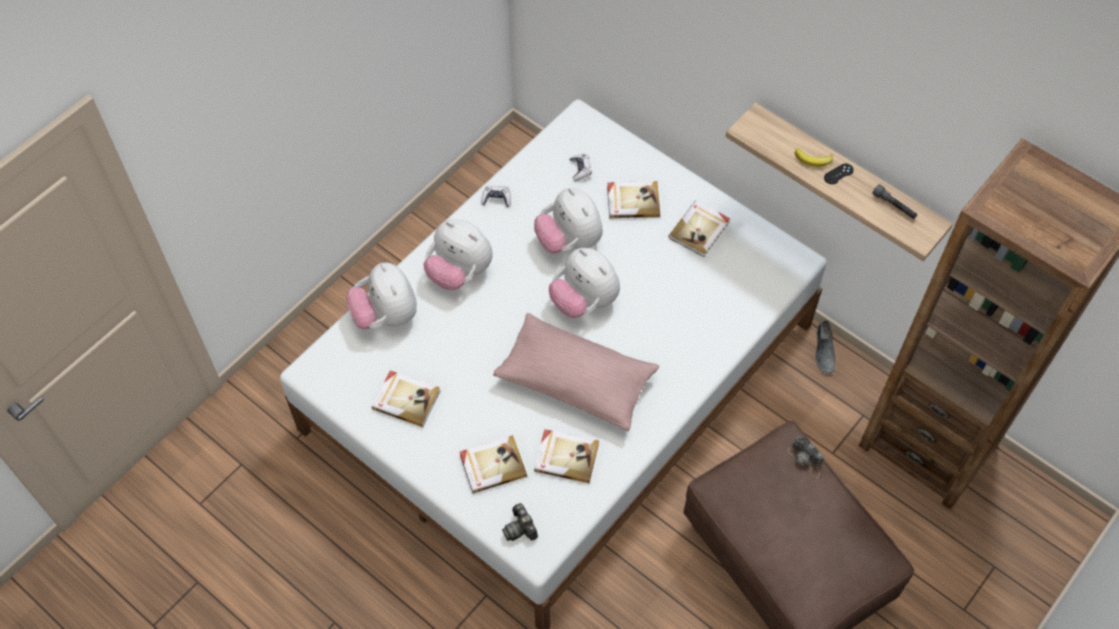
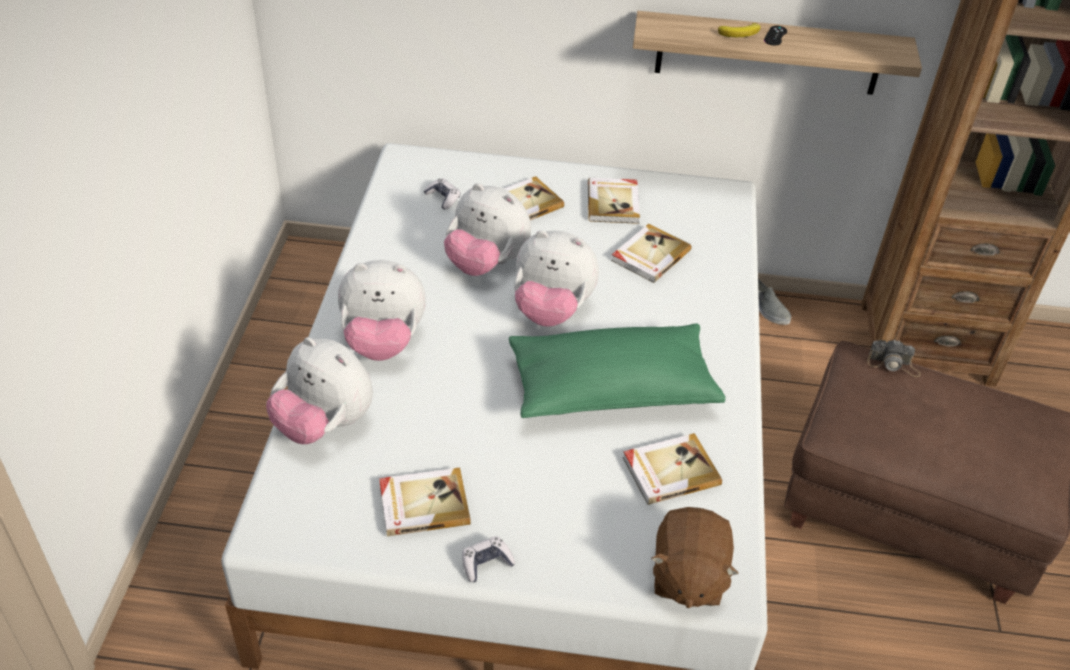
camera: 35 degrees left, 15 degrees down
(492, 465) = (592, 523): book -> book (649, 255)
(496, 199) = (370, 257): game controller -> game controller (486, 563)
(520, 528) = (687, 576): camera -> brown plush toy
(576, 381) = (611, 389): pink pillow -> green pillow
(894, 206) = (851, 42): grey flashlight -> none

